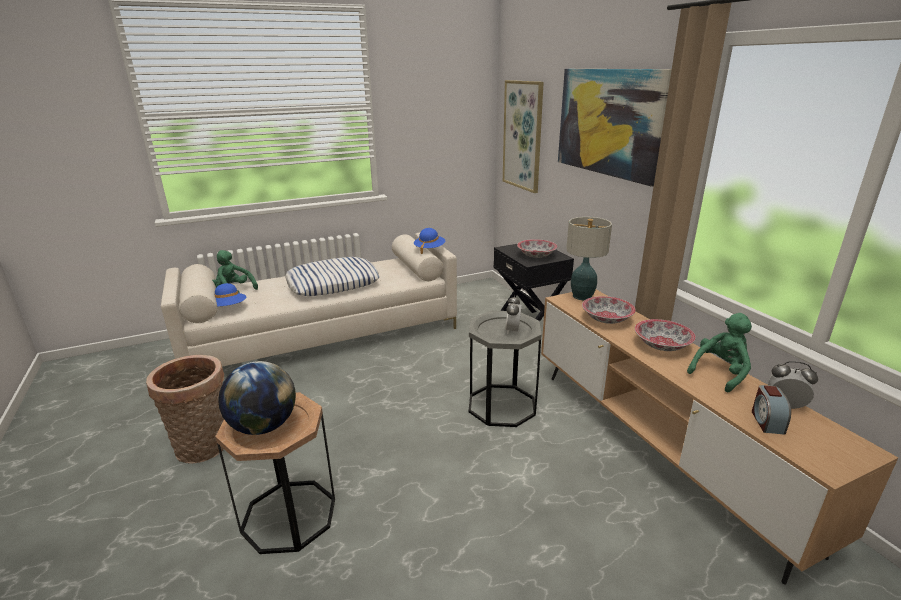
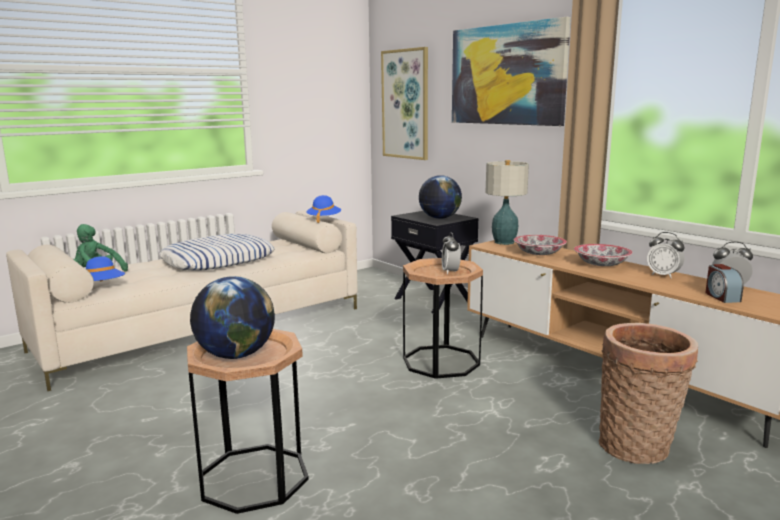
camera: 15 degrees left, 10 degrees down
(205, 448) = (109, 437): basket -> basket (638, 447)
(502, 405) = (441, 361): grey side table -> brown side table
(536, 255) = (439, 218): bowl -> globe
(720, 373) = (663, 275): green plush toy -> alarm clock

